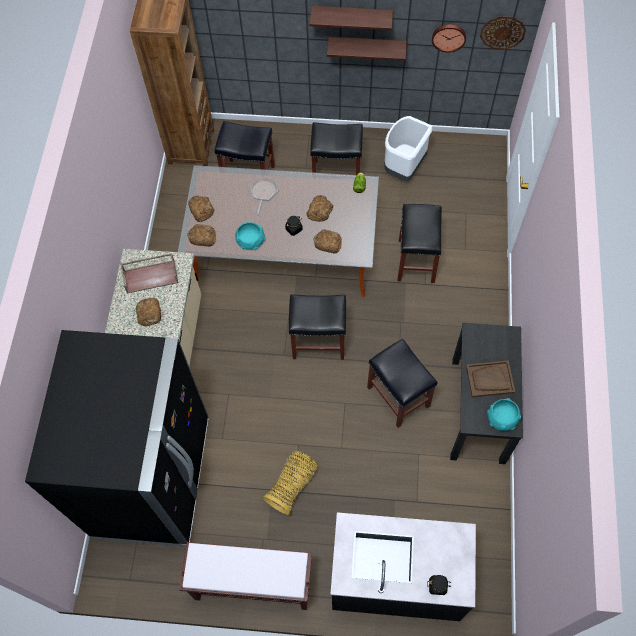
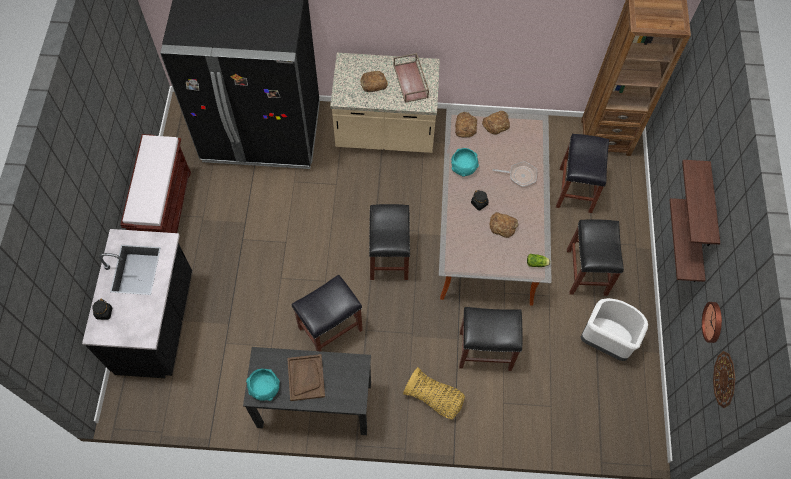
camera: 85 degrees right, 0 degrees up
(292, 485) = (248, 238): basket -> basket (434, 398)
(327, 243) = (464, 233): bread -> none

